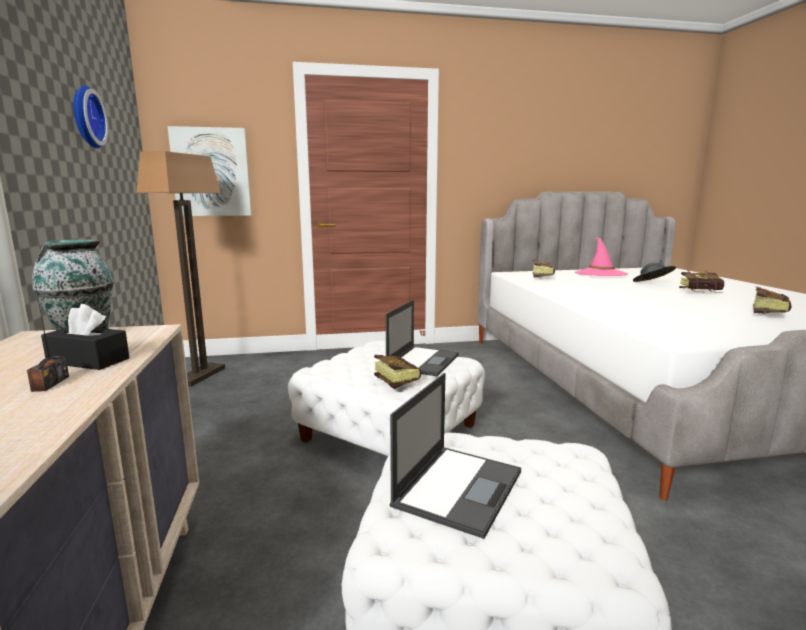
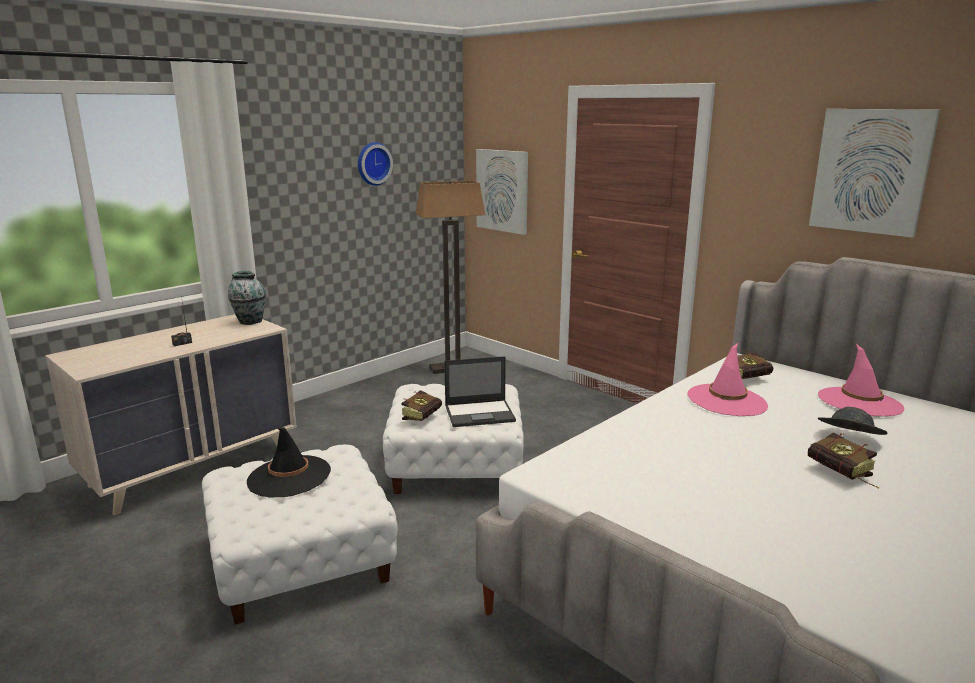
camera: 55 degrees right, 5 degrees up
(88, 361) = (213, 337): black tissue box -> none
(459, 487) = (289, 477): laptop -> black hat
(549, 134) = (870, 171): none -> picture
(573, 286) = (727, 401): none -> pink hat
(768, 314) = (764, 520): book -> none

